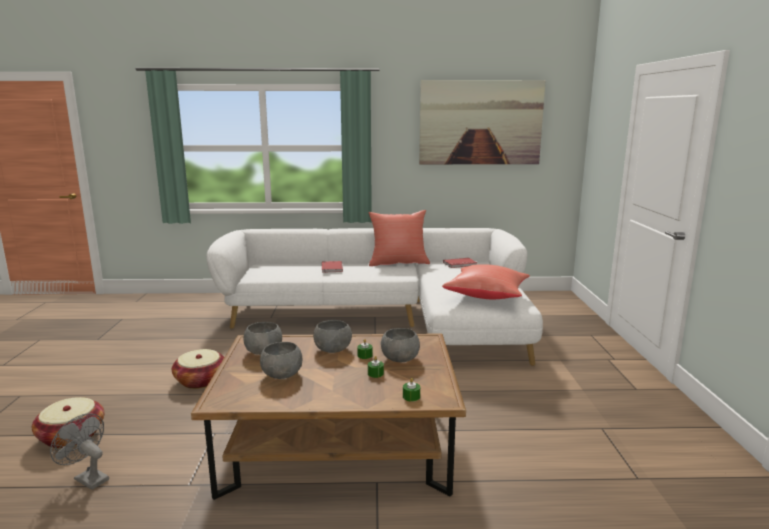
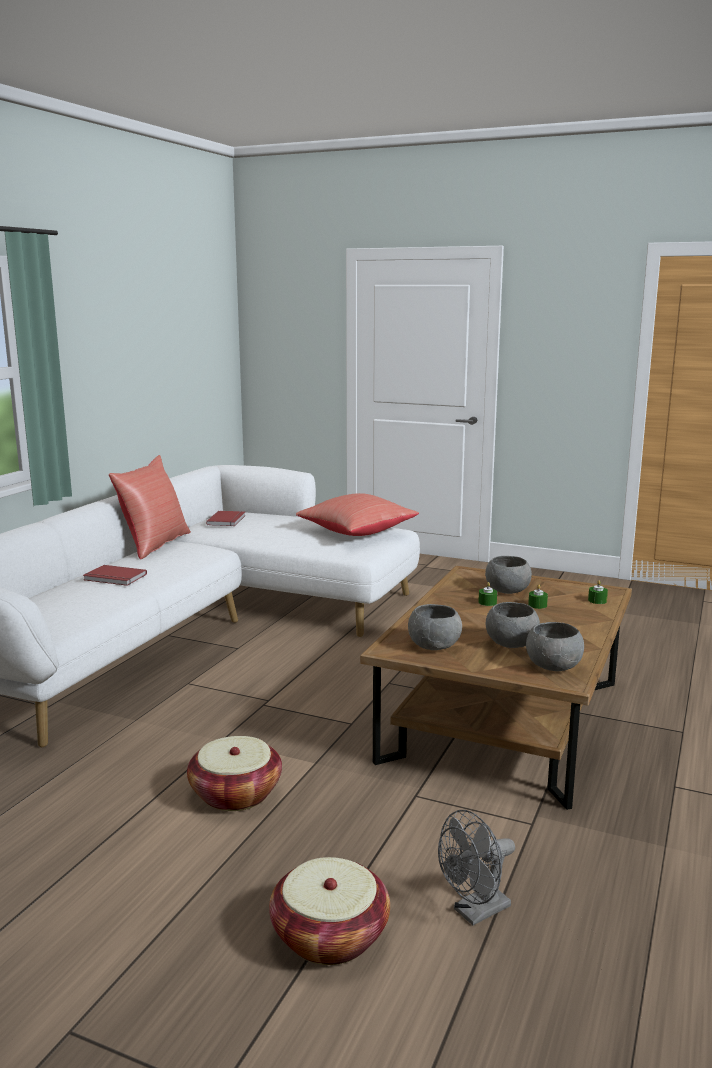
camera: 65 degrees left, 0 degrees up
(333, 349) = (458, 613): grey bowl -> grey bowl (554, 666)
(480, 122) = (155, 318): picture -> none

